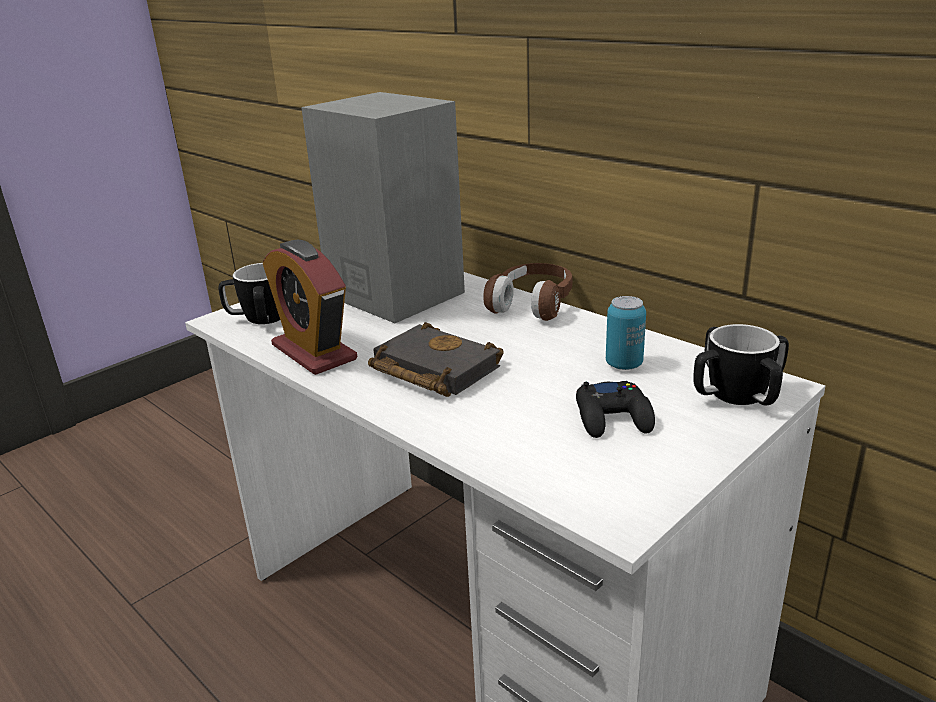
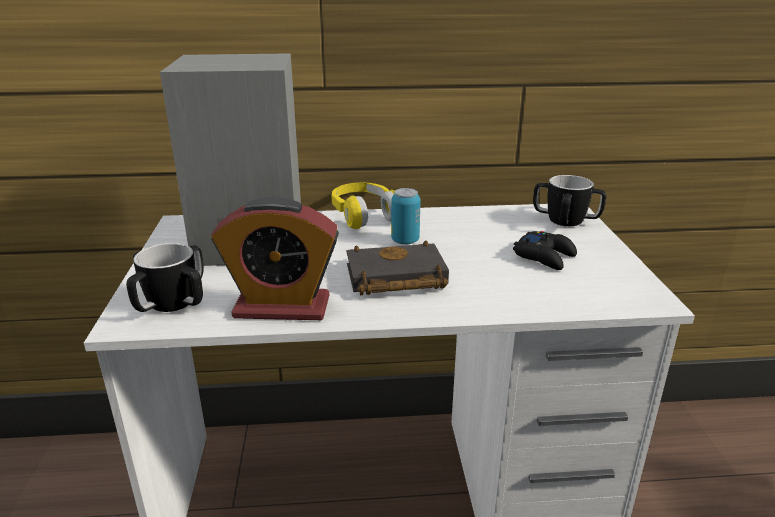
camera: 50 degrees left, 0 degrees up
(532, 304) = (365, 216): brown headphones -> yellow headphones
(624, 364) = (489, 228): can -> can (405, 240)

